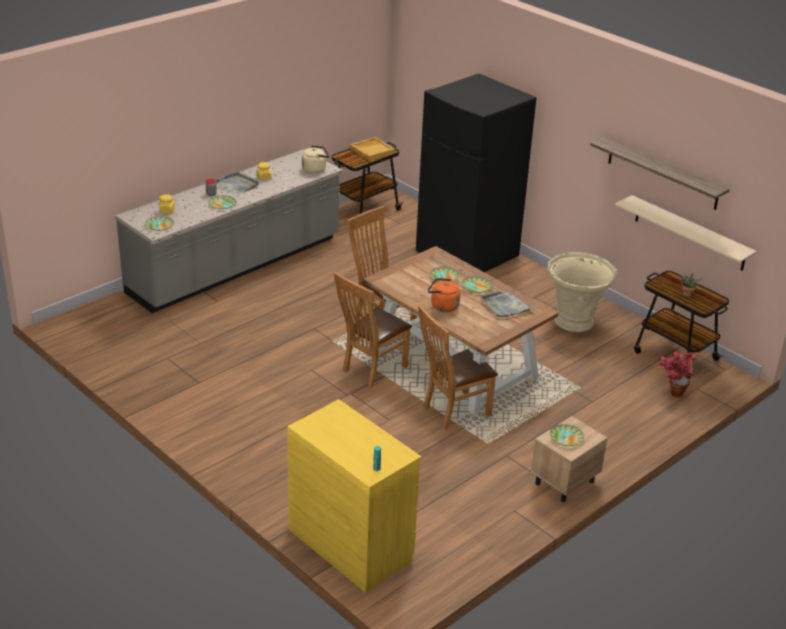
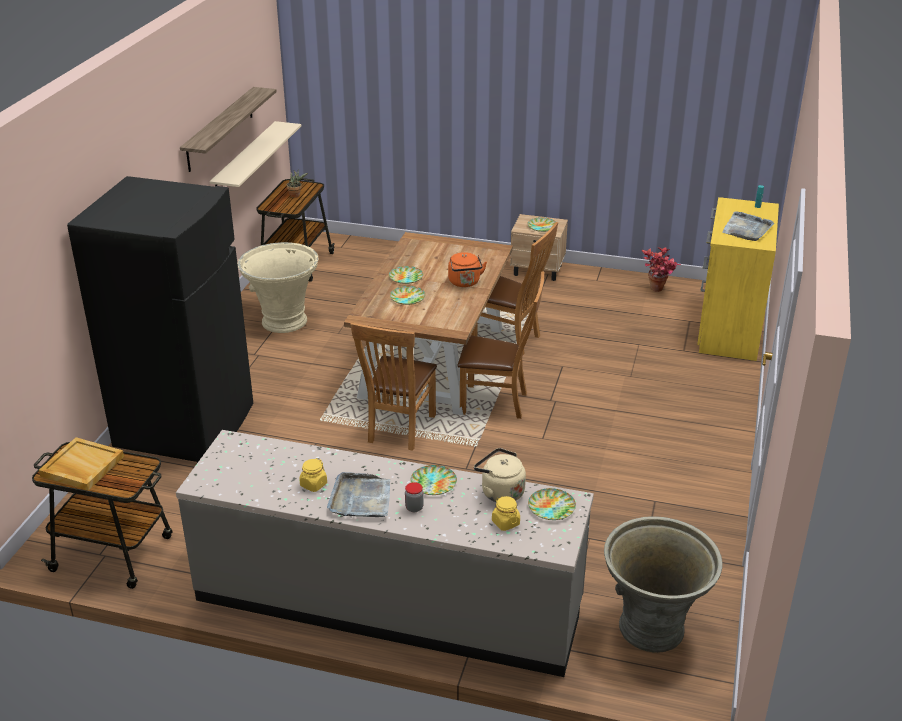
camera: 120 degrees left, 0 degrees up
(112, 330) = (652, 630): none -> grey planter
(315, 169) = (243, 451): beige kettle -> beige kettle (500, 492)
(504, 306) = (425, 256): grey tray -> grey tray (747, 229)
(671, 392) = (360, 255): potted plant -> potted plant (658, 291)

